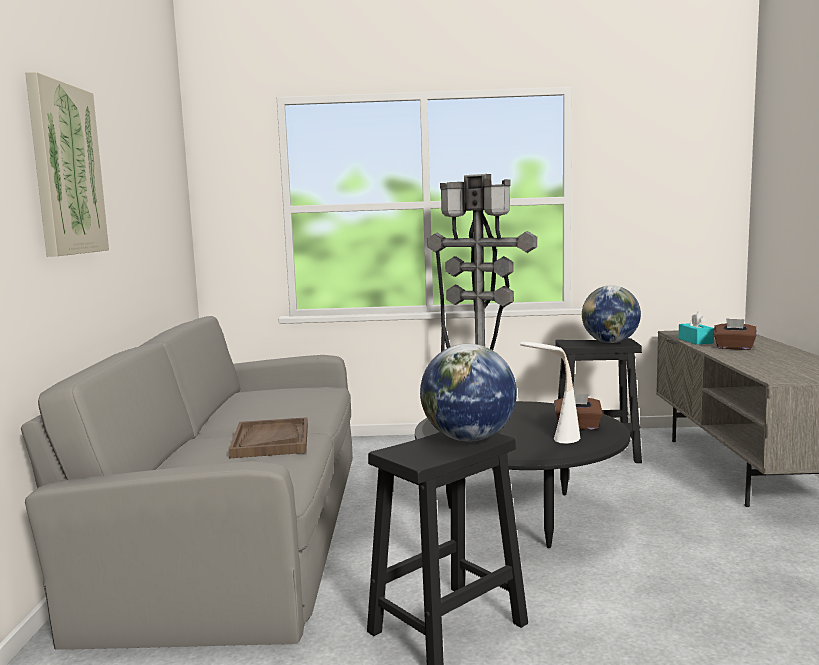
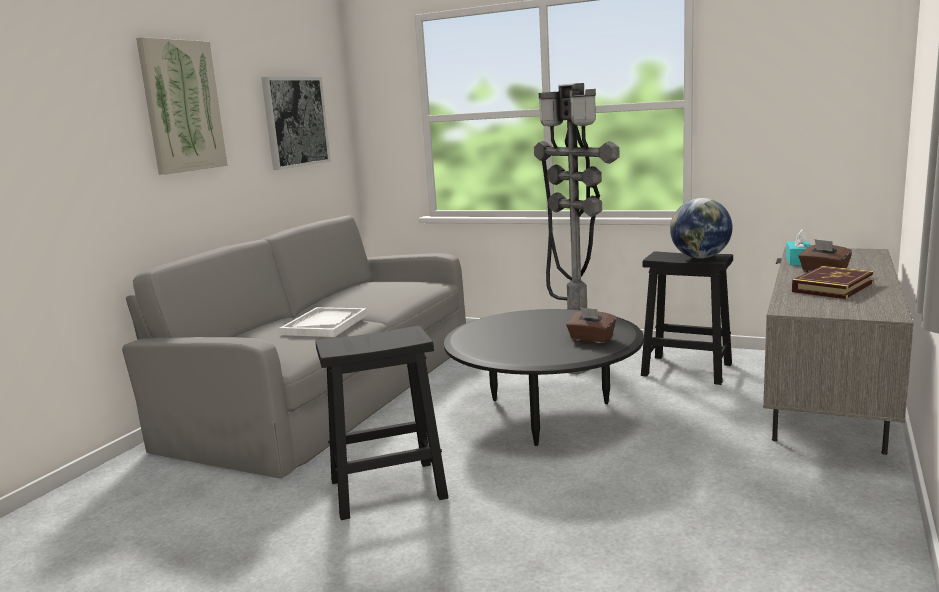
camera: 25 degrees right, 5 degrees up
(153, 205) = (295, 122): none -> picture
(270, 440) = (325, 324): brown tray -> white tray
(468, 439) = (398, 338): globe -> none
(551, 449) = (534, 356): white table lamp -> none
(769, 358) = (832, 287): none -> book

